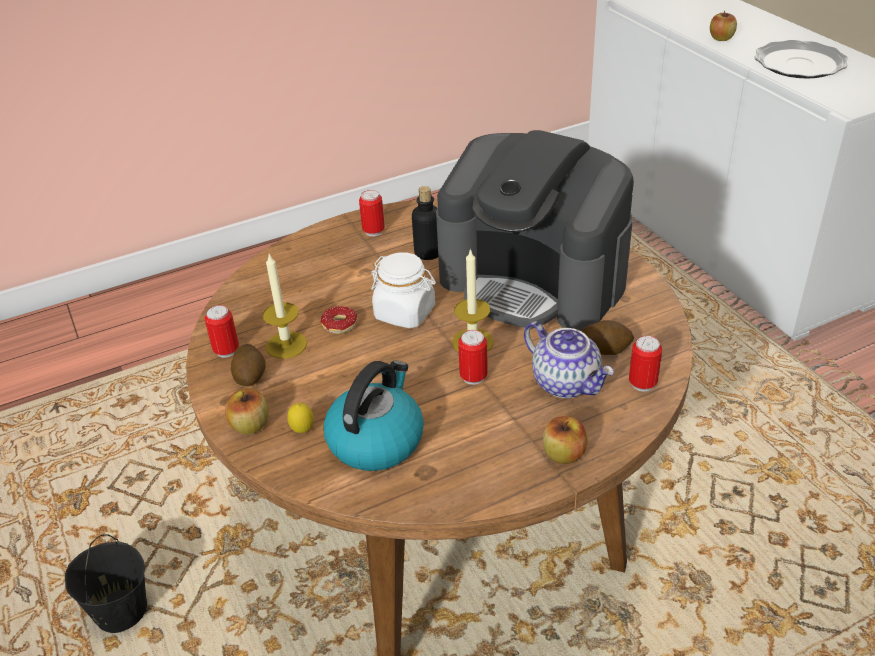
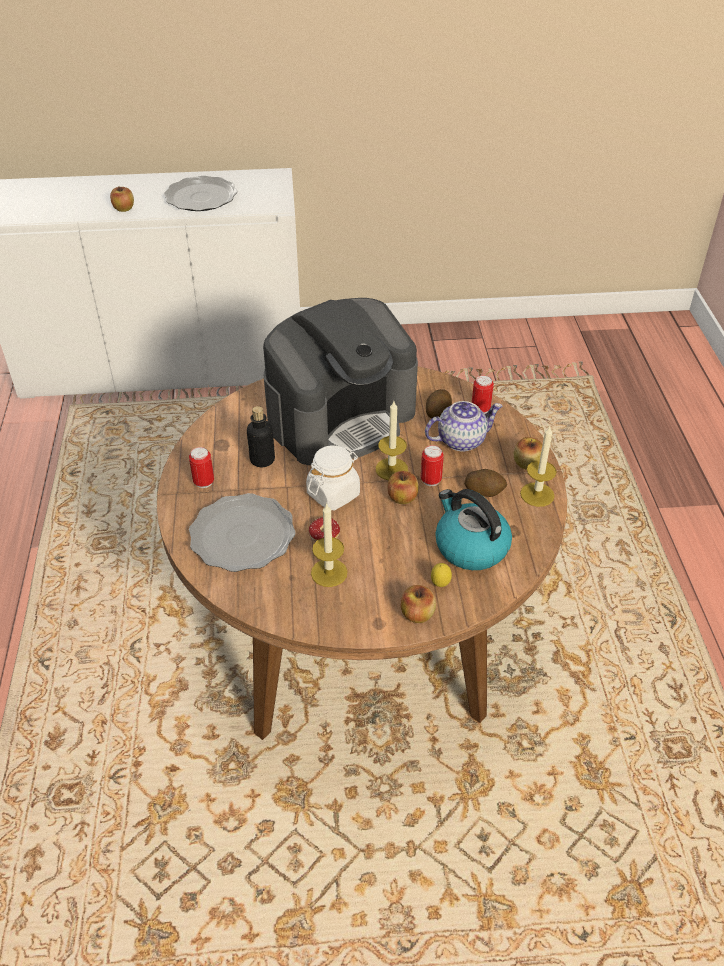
camera: 70 degrees left, 5 degrees up
(120, 611) = (325, 907): black bucket -> none
(226, 351) = (312, 613): can -> none
(250, 377) = (357, 603): potato -> potato (484, 491)
(312, 277) = (243, 536): none -> plate
(429, 363) = (402, 498): none -> apple
(508, 479) = (537, 494): none -> candle

